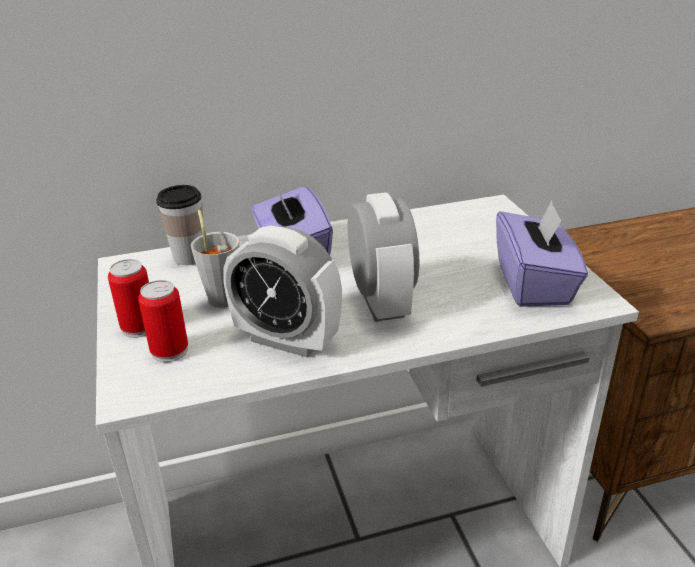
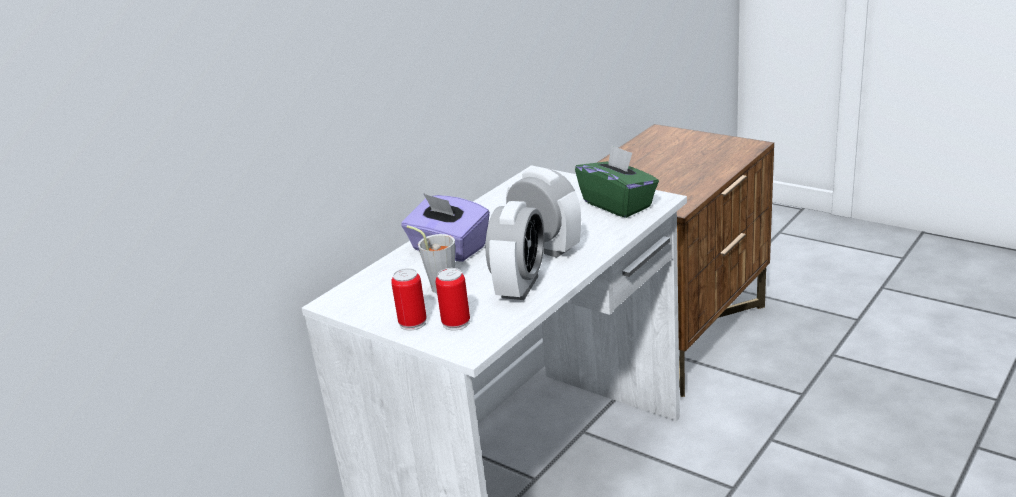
camera: 35 degrees left, 5 degrees down
(188, 257) = (374, 279): cup -> none
(287, 340) = (519, 287): alarm clock -> alarm clock turned 60 degrees counterclockwise
(534, 284) = (618, 204): purple tissue box -> green tissue box

